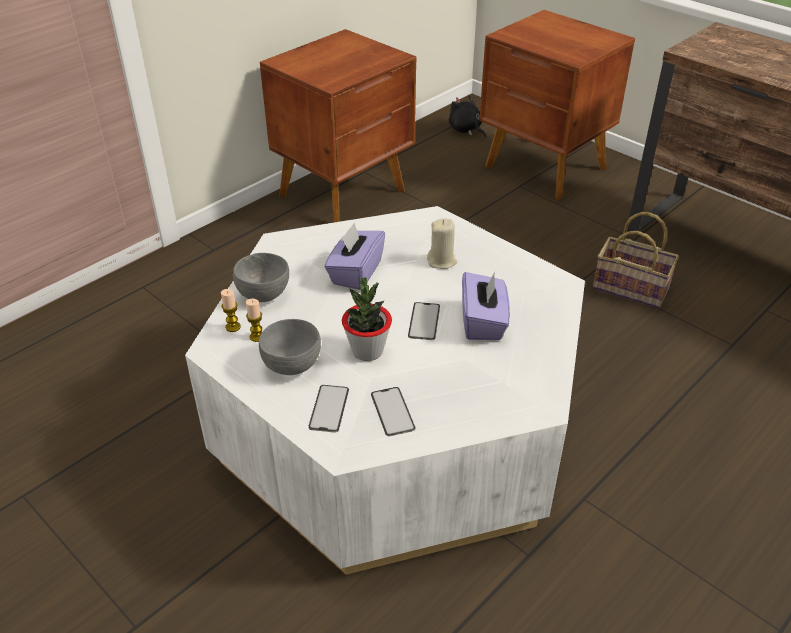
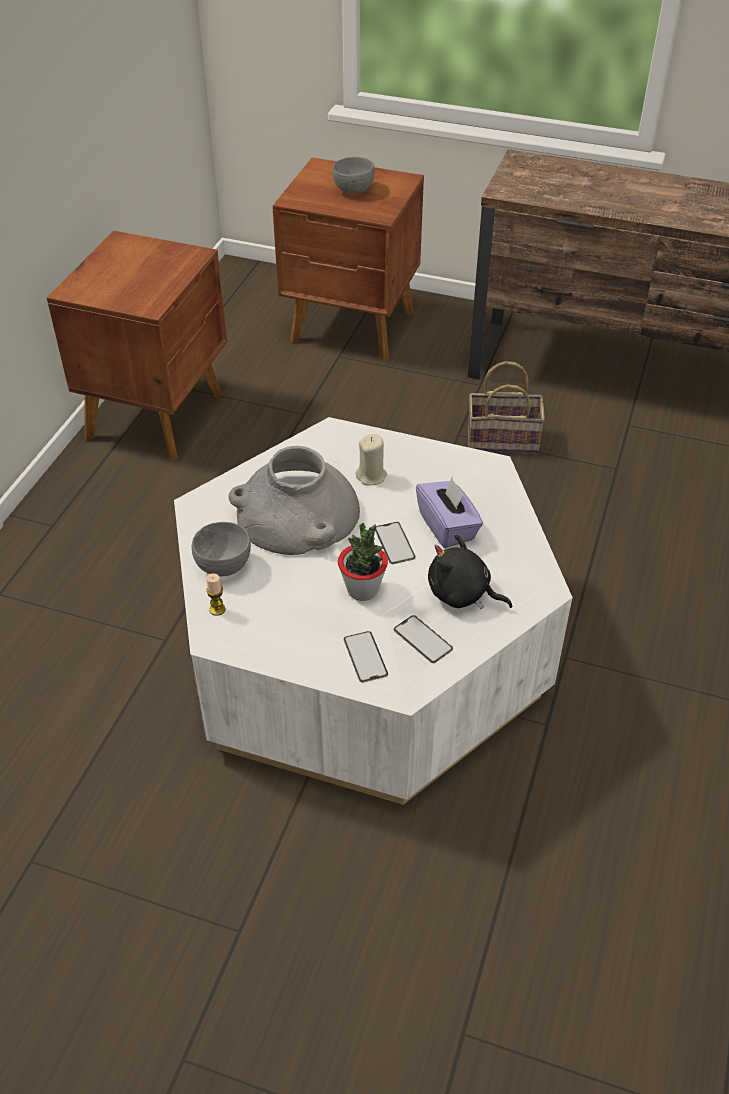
camera: 25 degrees left, 5 degrees up
(257, 336) = (248, 611): candle -> none
(292, 366) = (303, 628): grey bowl -> grey bowl (354, 190)
(355, 273) = (298, 514): purple tissue box -> grey vase
(466, 130) = (245, 302): black plush toy -> black plush toy (462, 594)

